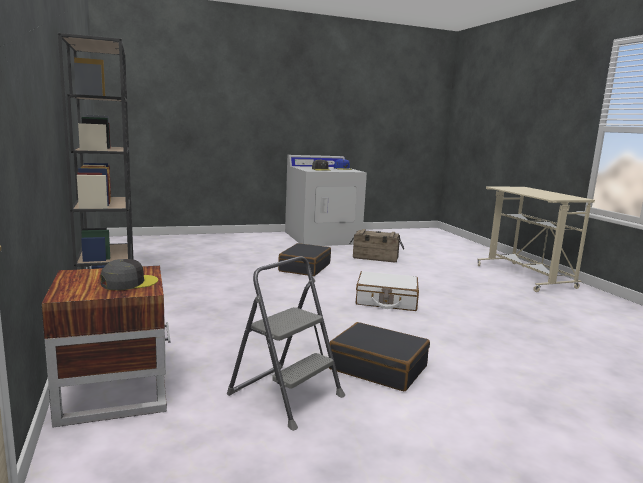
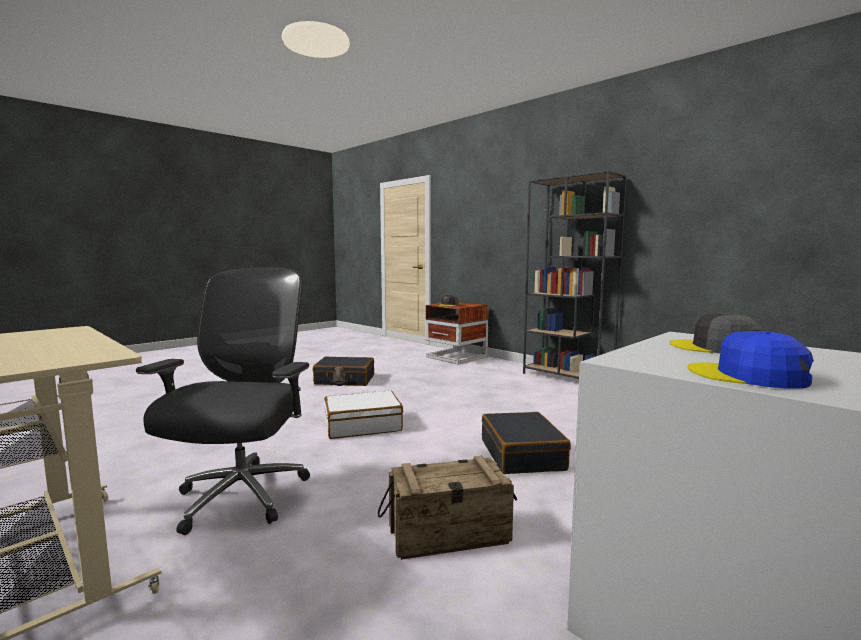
camera: 155 degrees right, 5 degrees down
(283, 393) = (387, 366): grey step ladder -> none
(463, 280) = (242, 497): none -> office chair

